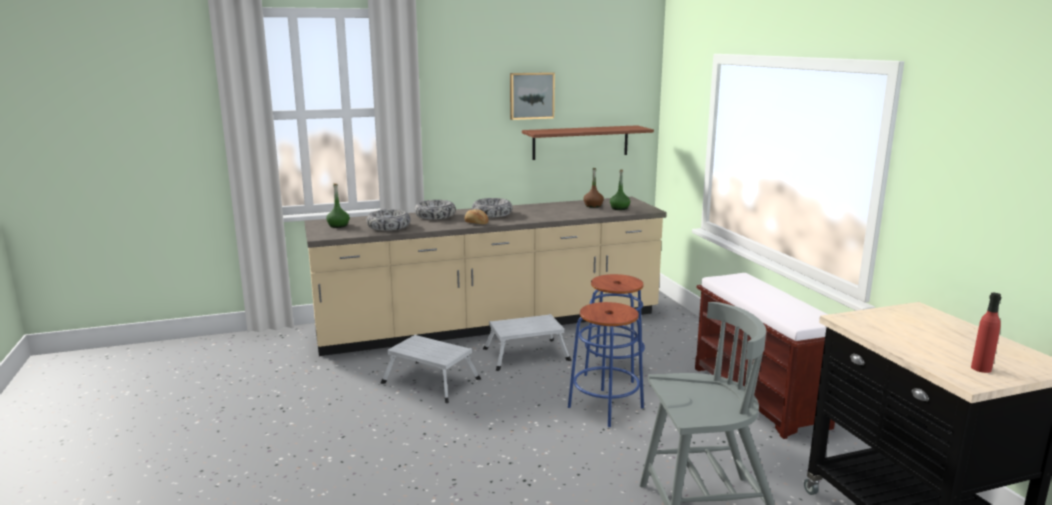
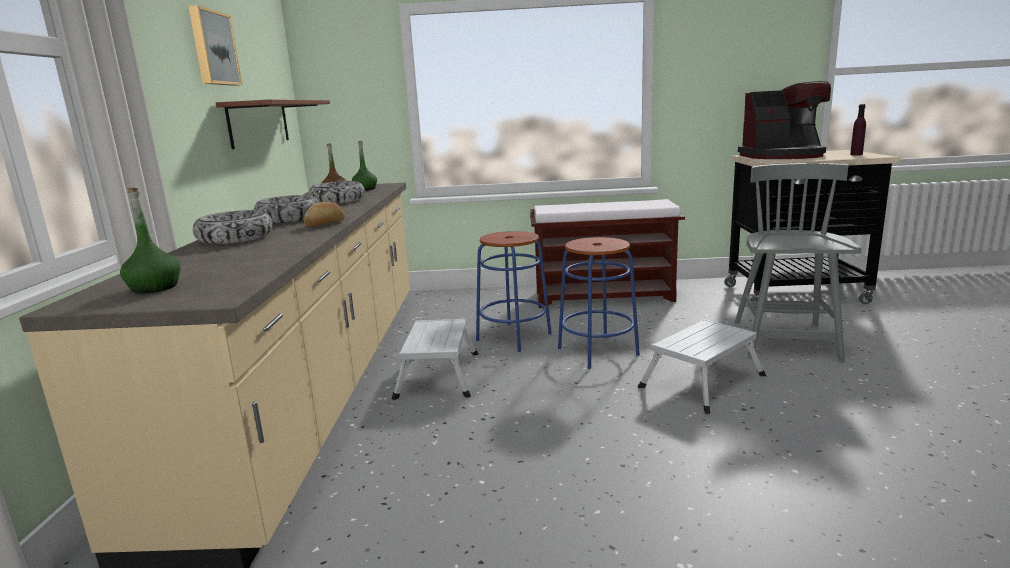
camera: 70 degrees left, 0 degrees up
(389, 226) = (246, 258): bowl -> bowl (338, 201)
(431, 381) = (464, 447): white step ladder -> white step ladder (703, 381)
(923, 326) = (783, 156): none -> coffee machine
(981, 368) = (856, 154): red bottle -> purple bottle

